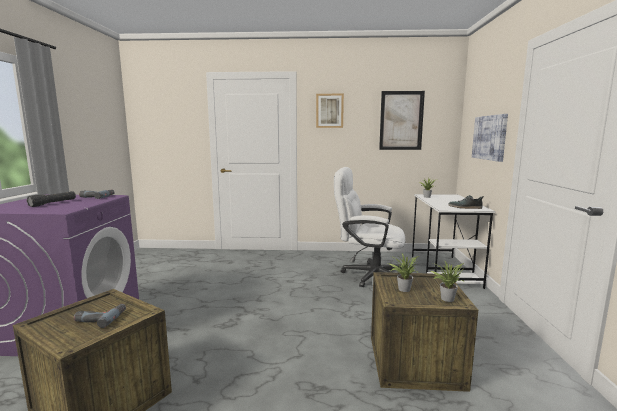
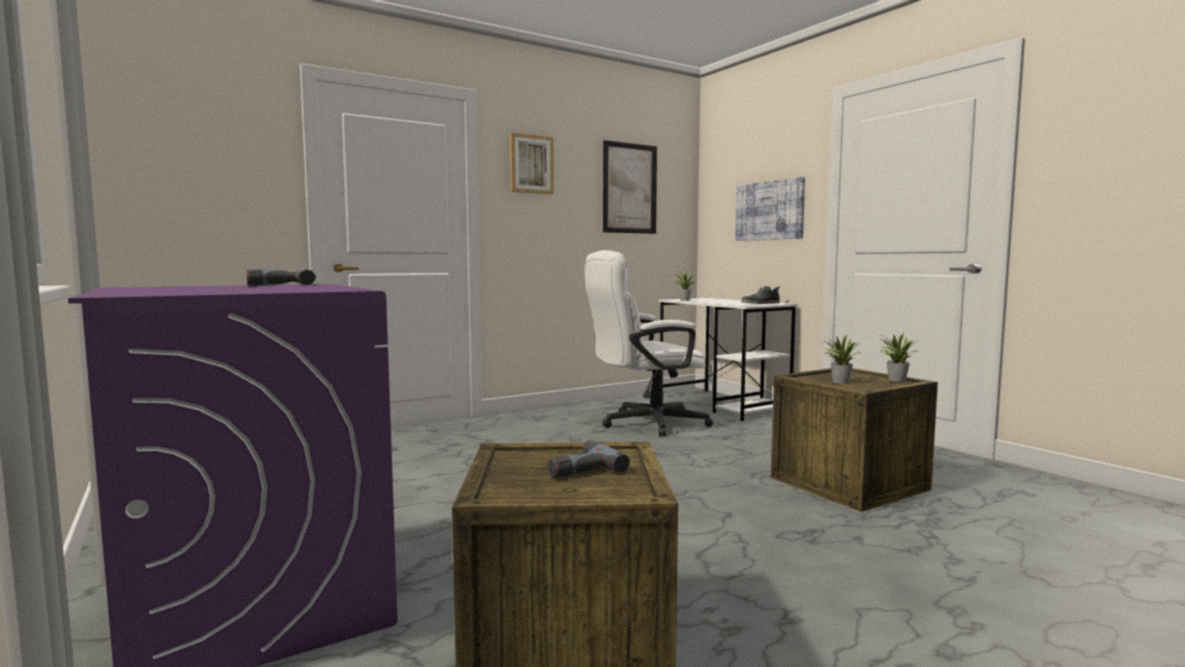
camera: 35 degrees left, 5 degrees down
(53, 203) = (244, 288): black flashlight -> none

